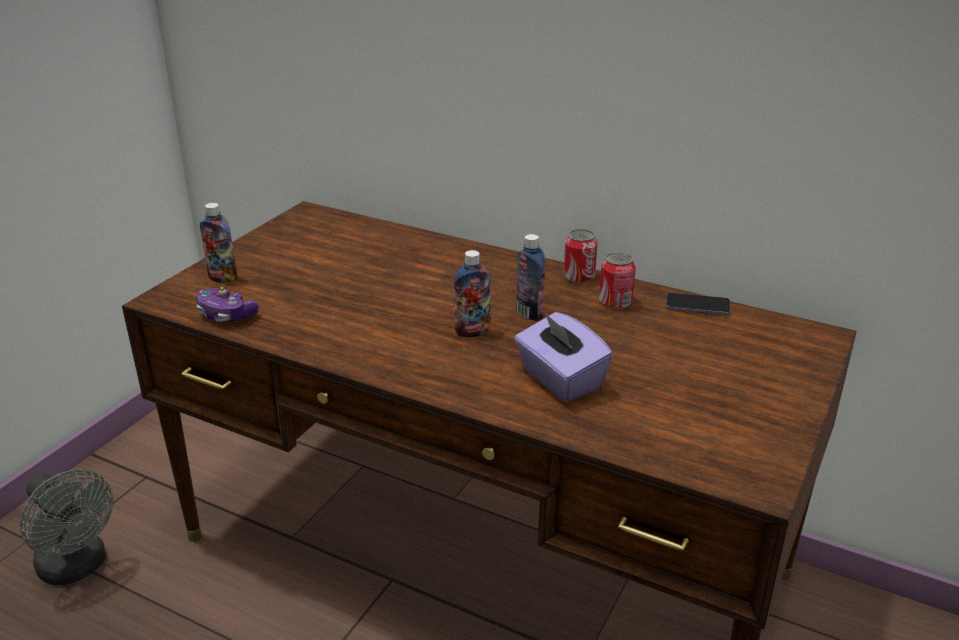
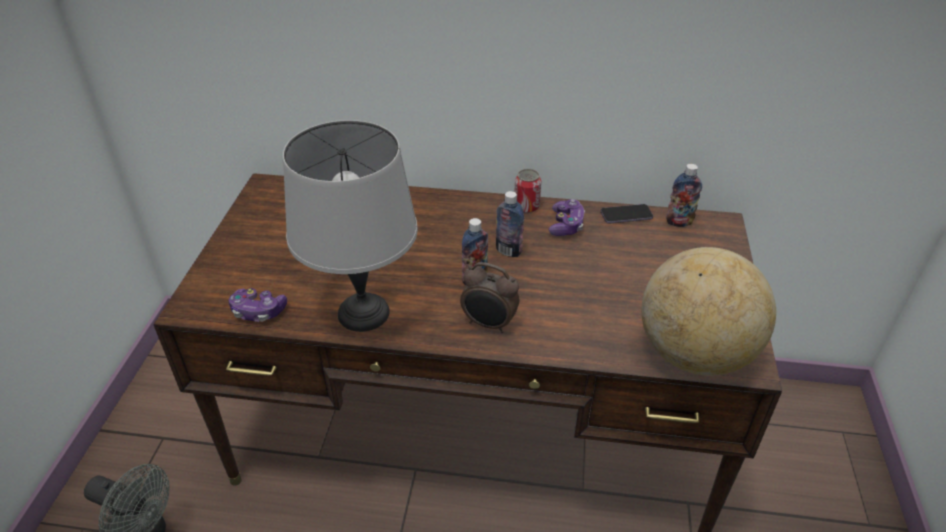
camera: 20 degrees left, 10 degrees up
(223, 278) = (231, 273): bottle -> bottle (679, 222)
(331, 338) = (364, 313): none -> grey table lamp
(459, 375) = (489, 324): none -> alarm clock
(559, 379) = (565, 309): purple tissue box -> none
(615, 302) = (566, 225): can -> game controller
(692, 457) = (694, 354): none -> globe

